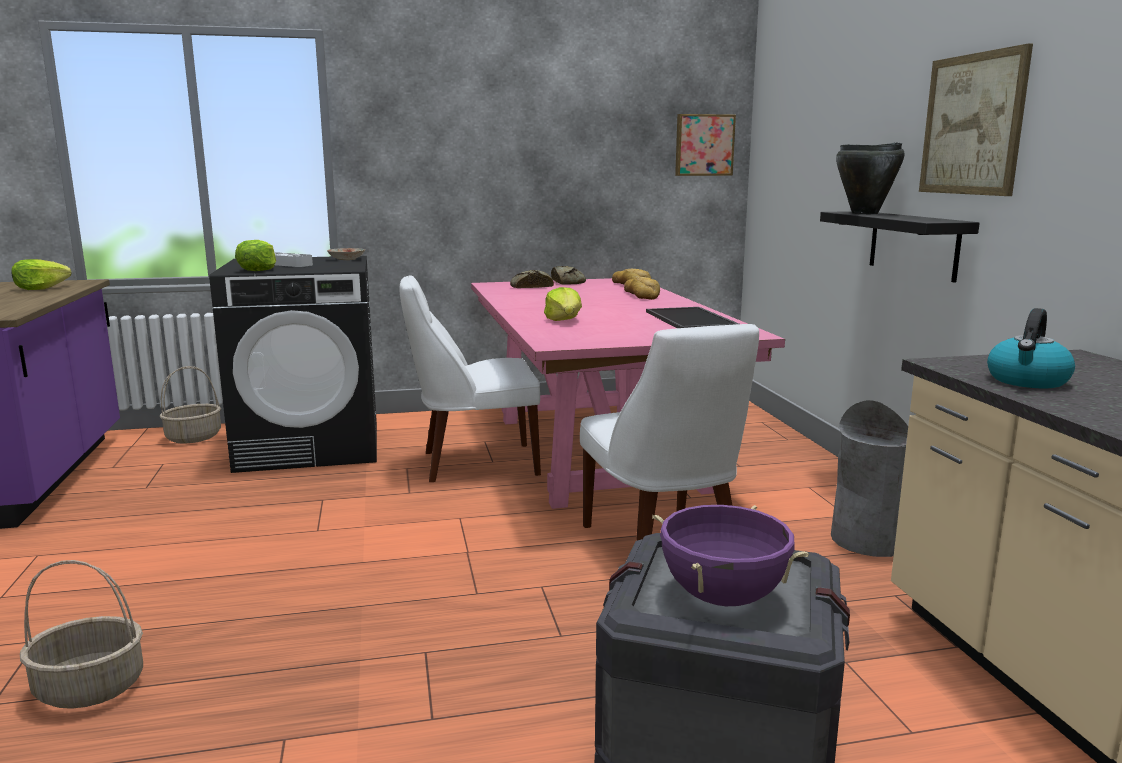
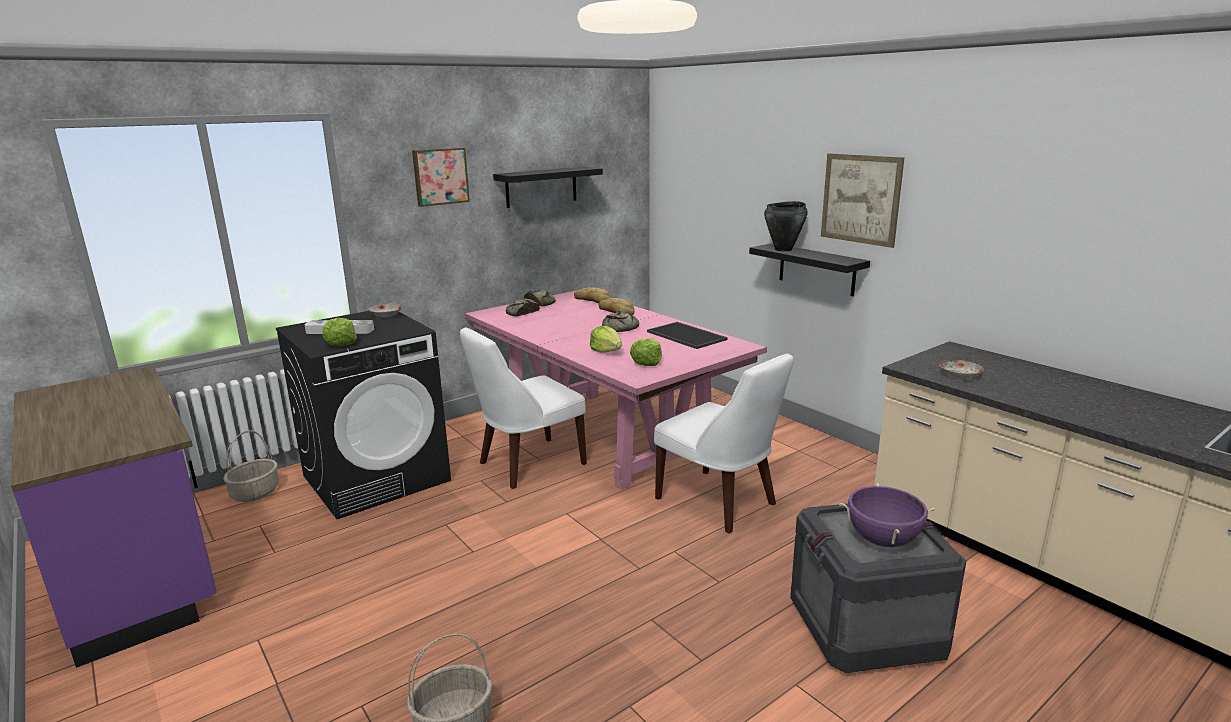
camera: 25 degrees left, 5 degrees up
(40, 288) = (113, 392): lettuce -> lettuce (647, 362)
(586, 138) = (541, 187): none -> black shelf
(618, 306) = (620, 328): none -> bread
(704, 145) = (620, 184): picture -> picture (440, 176)
(869, 540) = (825, 465): grey trash can -> none
(1027, 381) = (960, 375): kettle -> plate

